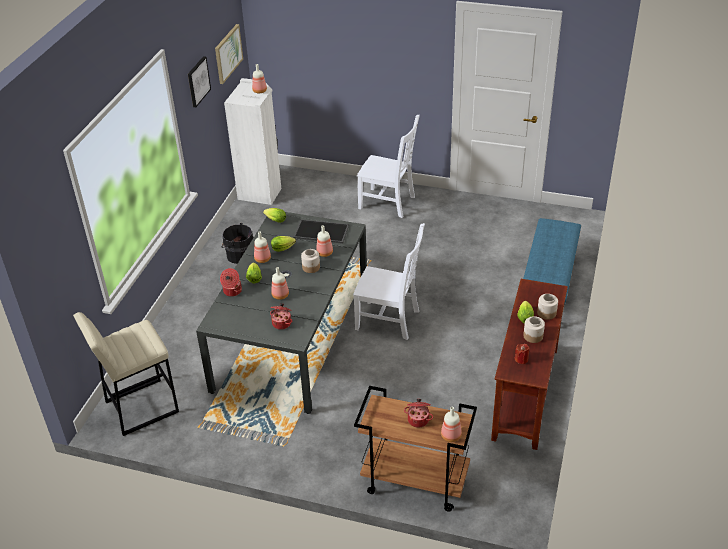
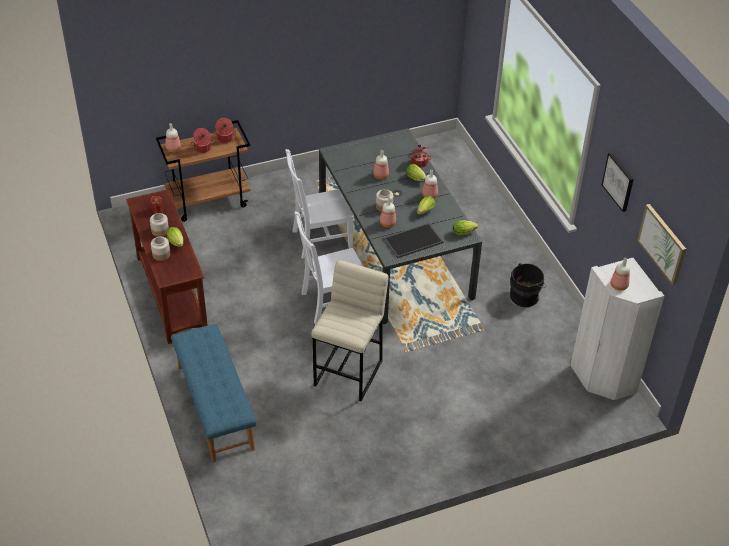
camera: 140 degrees right, 5 degrees up
(140, 407) = (437, 157): beige stool -> beige stool (349, 371)
(282, 323) = (355, 158): cooking pot -> cooking pot (225, 138)
(388, 203) = (460, 432): white chair -> white chair (319, 240)

